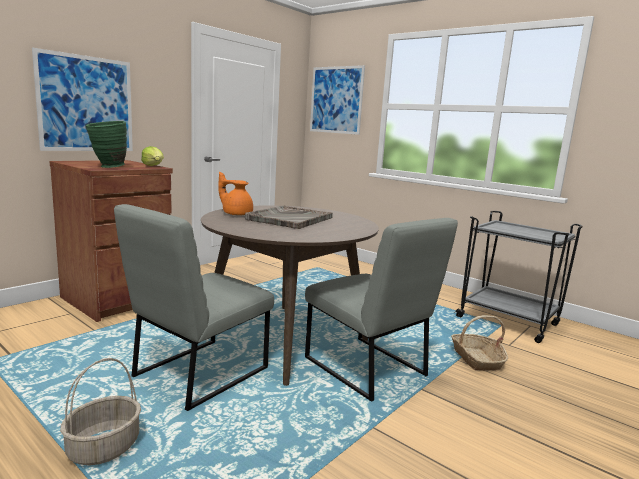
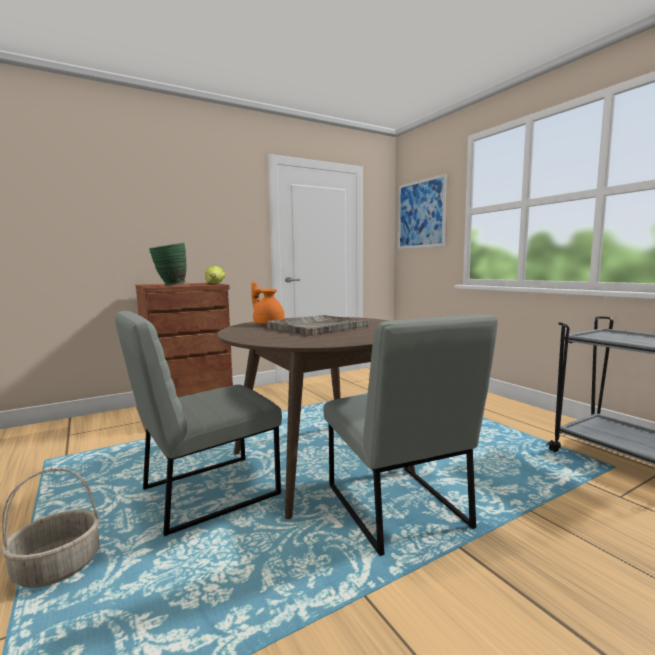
camera: 20 degrees right, 5 degrees down
(86, 104) = (169, 234): picture -> none
(477, 359) = (560, 512): basket -> none

